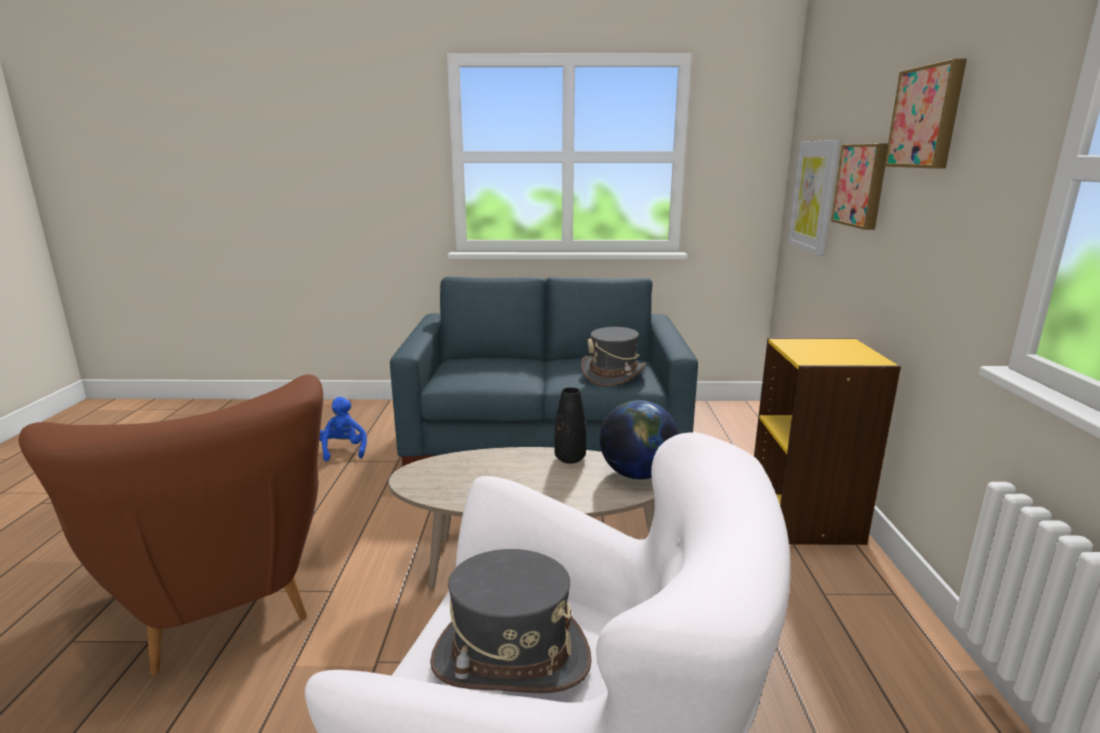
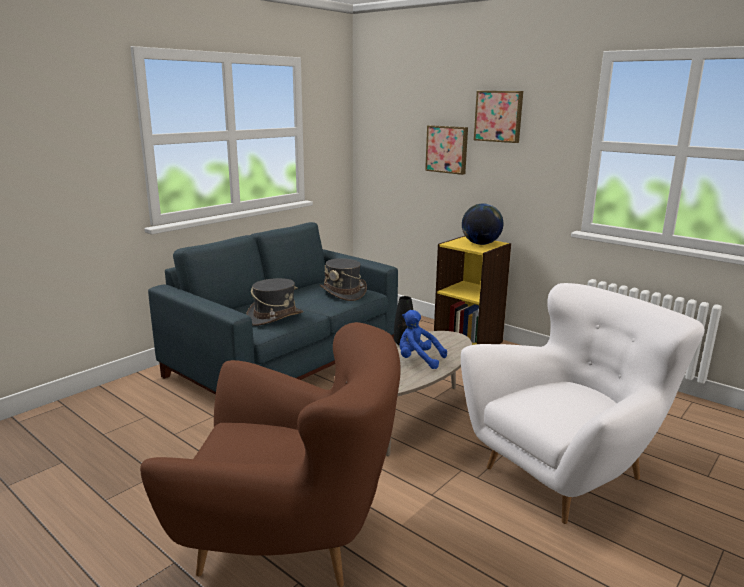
camera: 50 degrees left, 0 degrees up
(343, 450) = (151, 431): blue plush toy -> blue plush toy (418, 360)
(510, 658) = (571, 408): grey hat -> grey hat (275, 317)
(637, 474) = (445, 337): globe -> globe (480, 244)
(813, 196) = (394, 155): picture -> none

